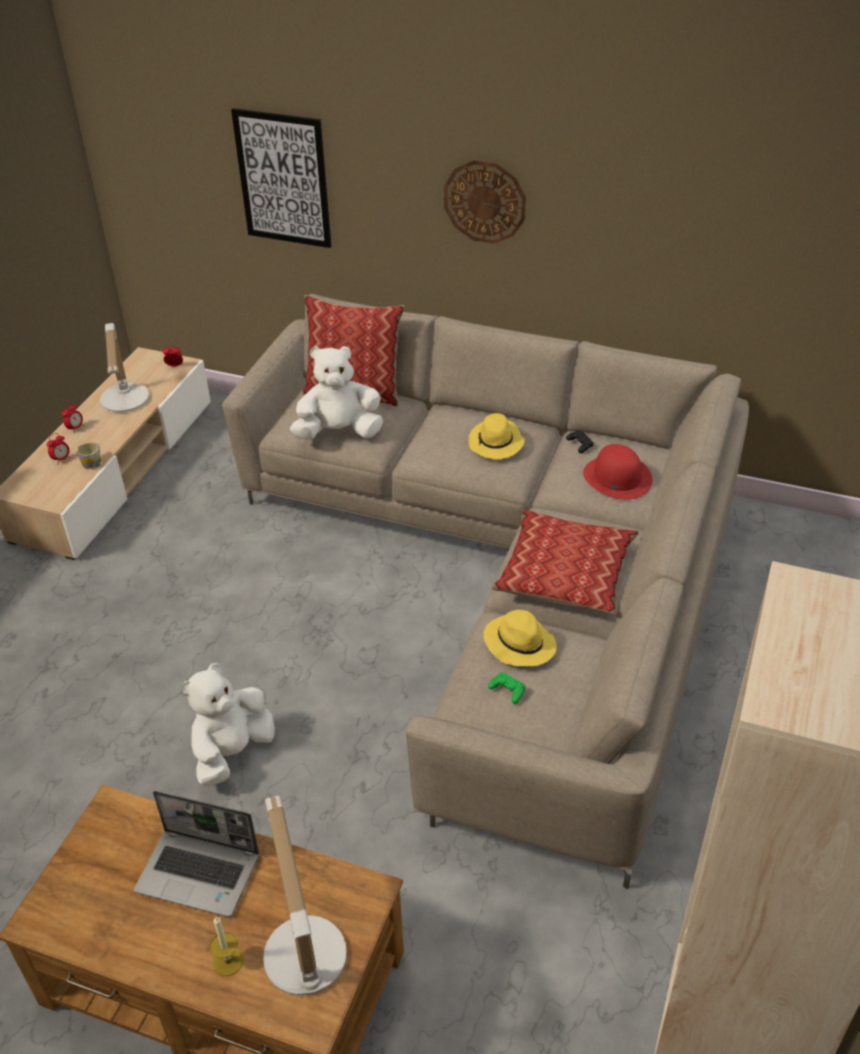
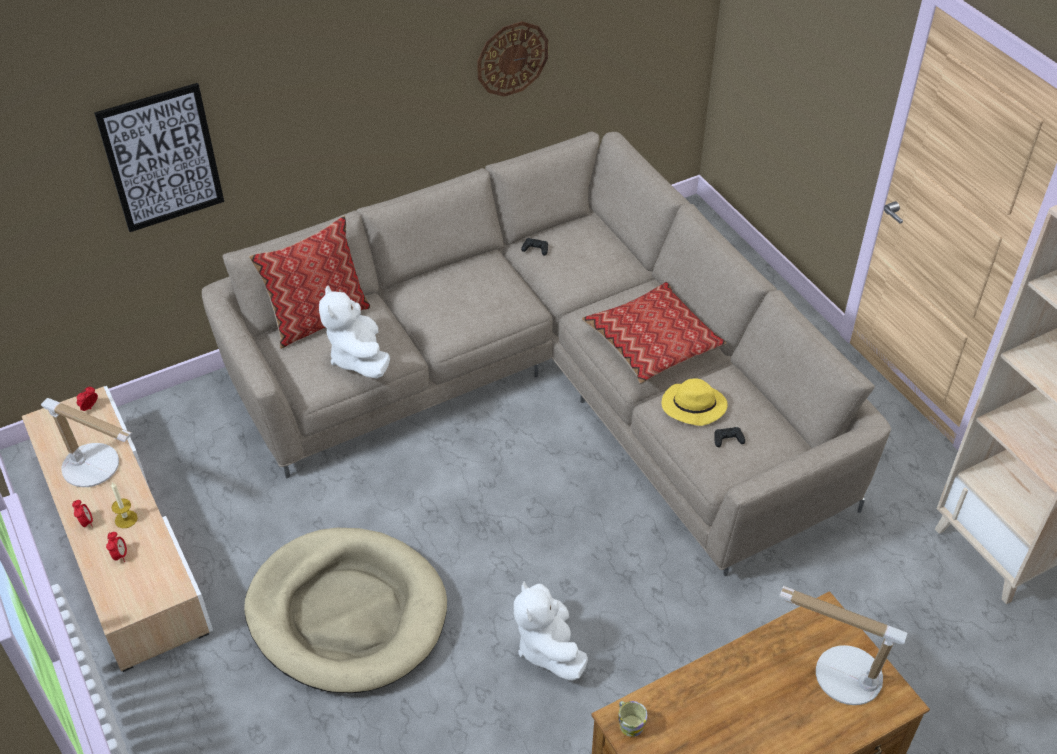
camera: 50 degrees left, 5 degrees up
(93, 462) = (154, 535): mug -> mug (629, 723)
(156, 615) = (347, 613): none -> beige dog bed
(200, 873) = (730, 696): laptop -> none
(228, 960) = (817, 720): candle -> candle (126, 519)
(338, 432) = (358, 358): white plush toy -> white plush toy turned 45 degrees counterclockwise
(485, 201) = (372, 88): wall clock -> wall clock (512, 58)
(496, 443) = (482, 286): yellow hat -> none
(507, 690) = (728, 439): green game controller -> black game controller
(617, 477) = (591, 256): red hat -> none

